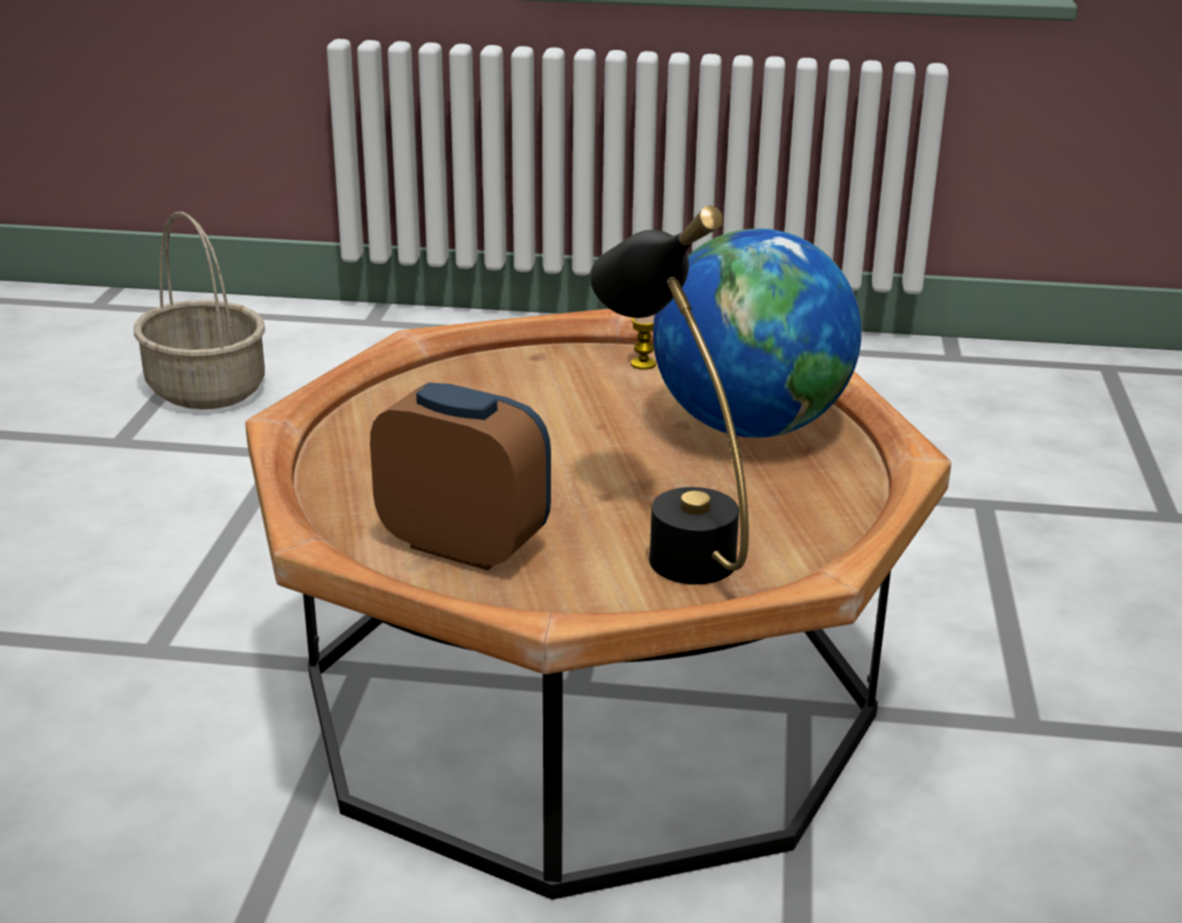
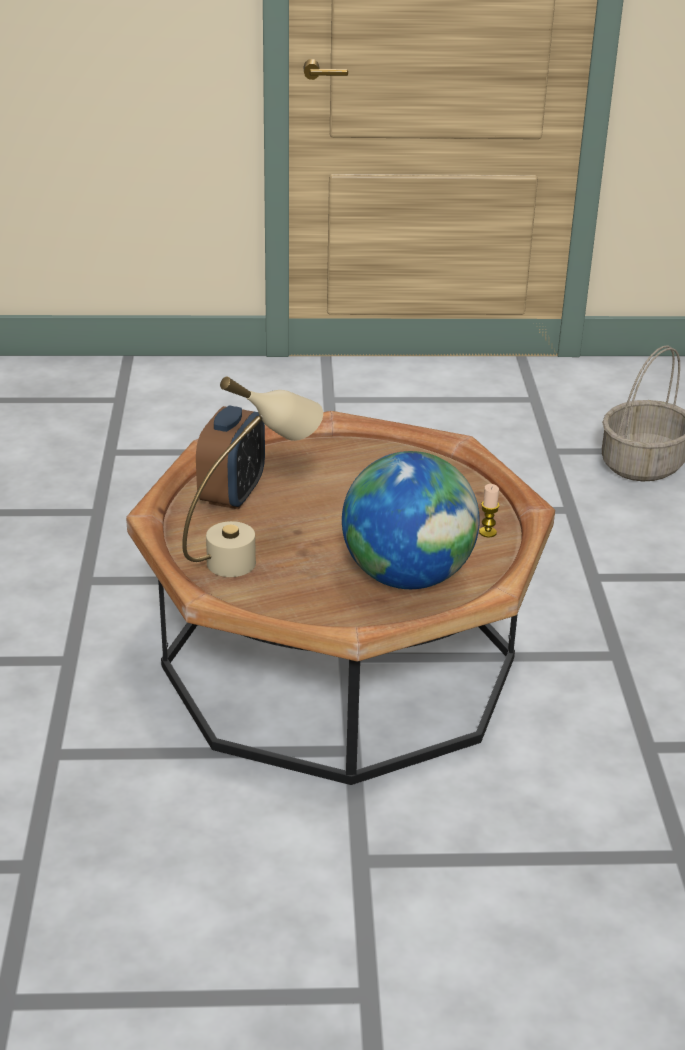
camera: 80 degrees right, 5 degrees up
(671, 540) = (252, 555): black table lamp -> beige table lamp

